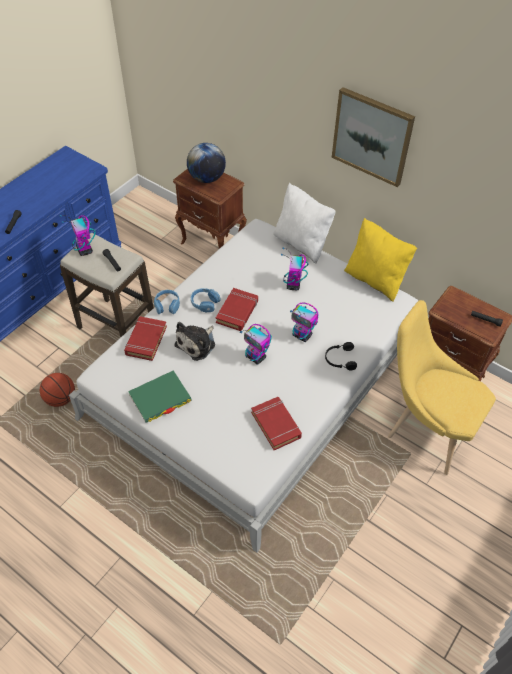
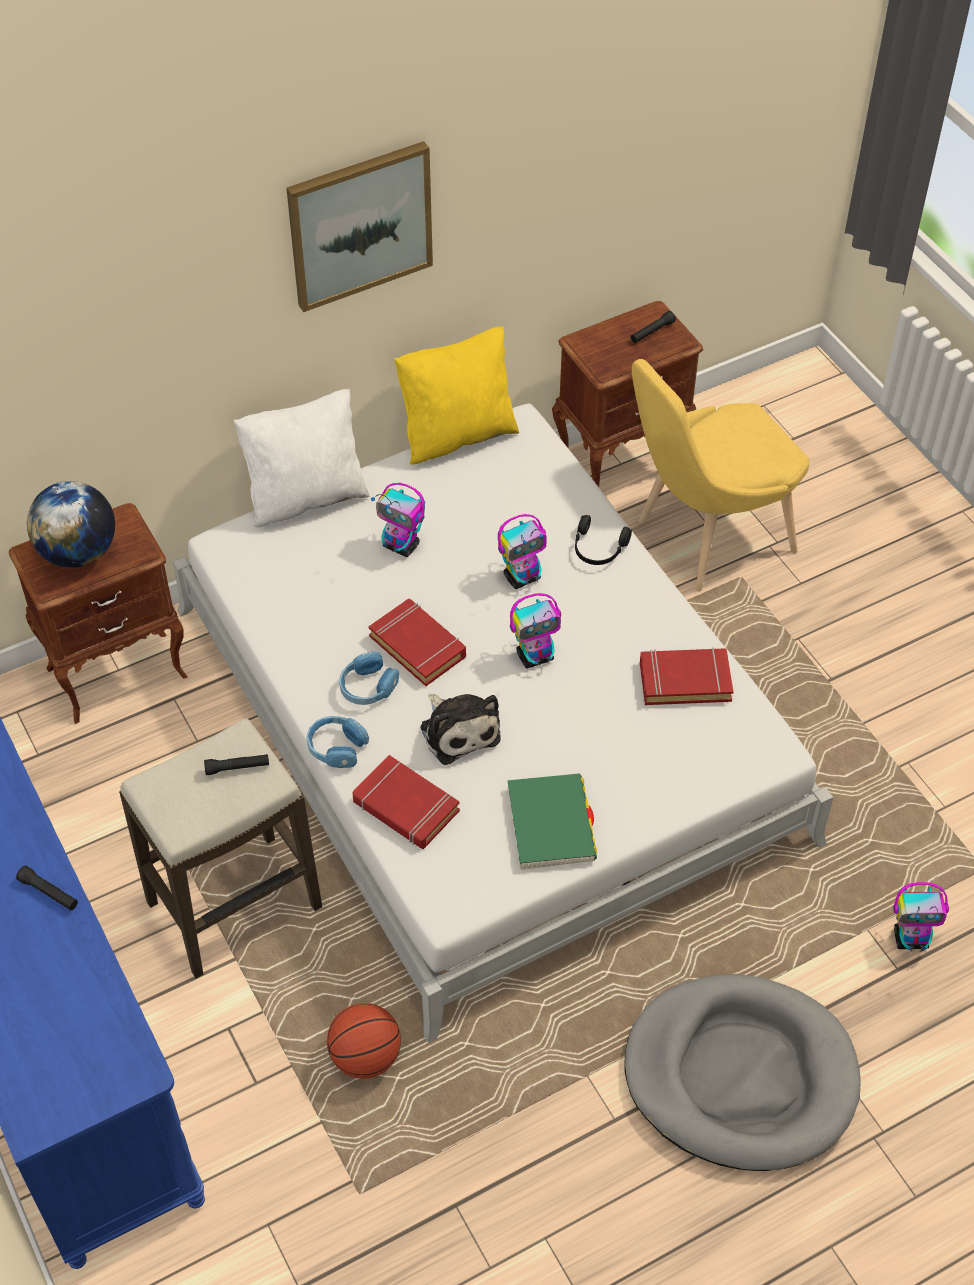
camera: 65 degrees left, 0 degrees up
(85, 250) = (171, 805): toy robot -> toy robot (911, 939)
(101, 555) = (740, 1075): none -> grey dog bed

